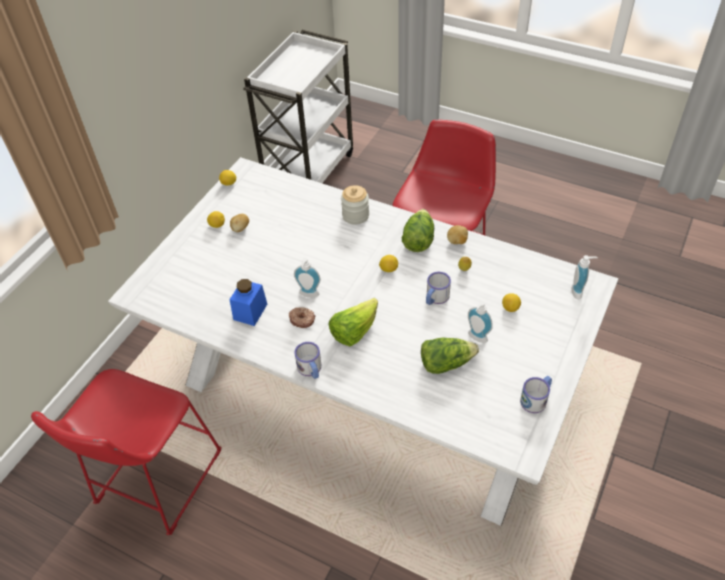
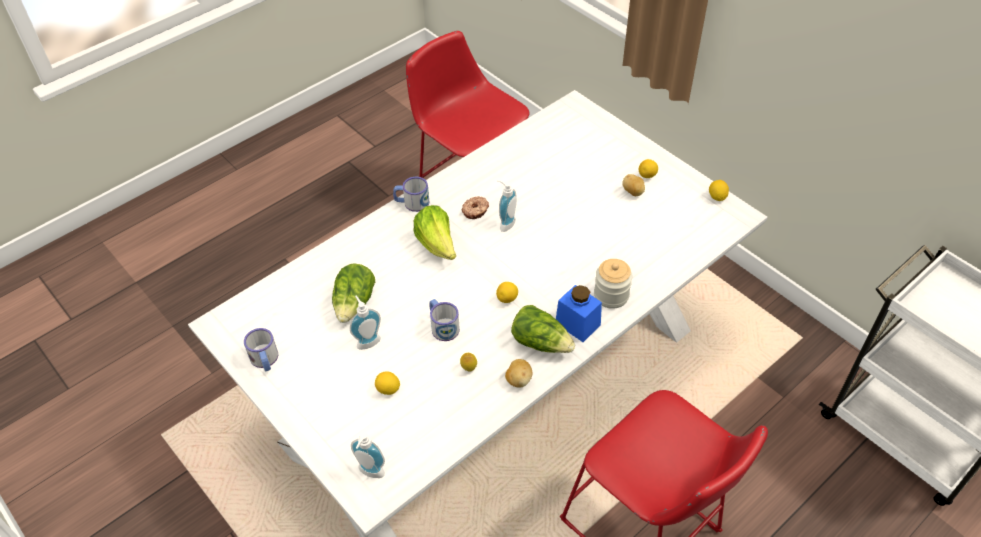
camera: 110 degrees right, 0 degrees up
(250, 312) = (507, 177): blue jar -> blue jar (577, 324)

